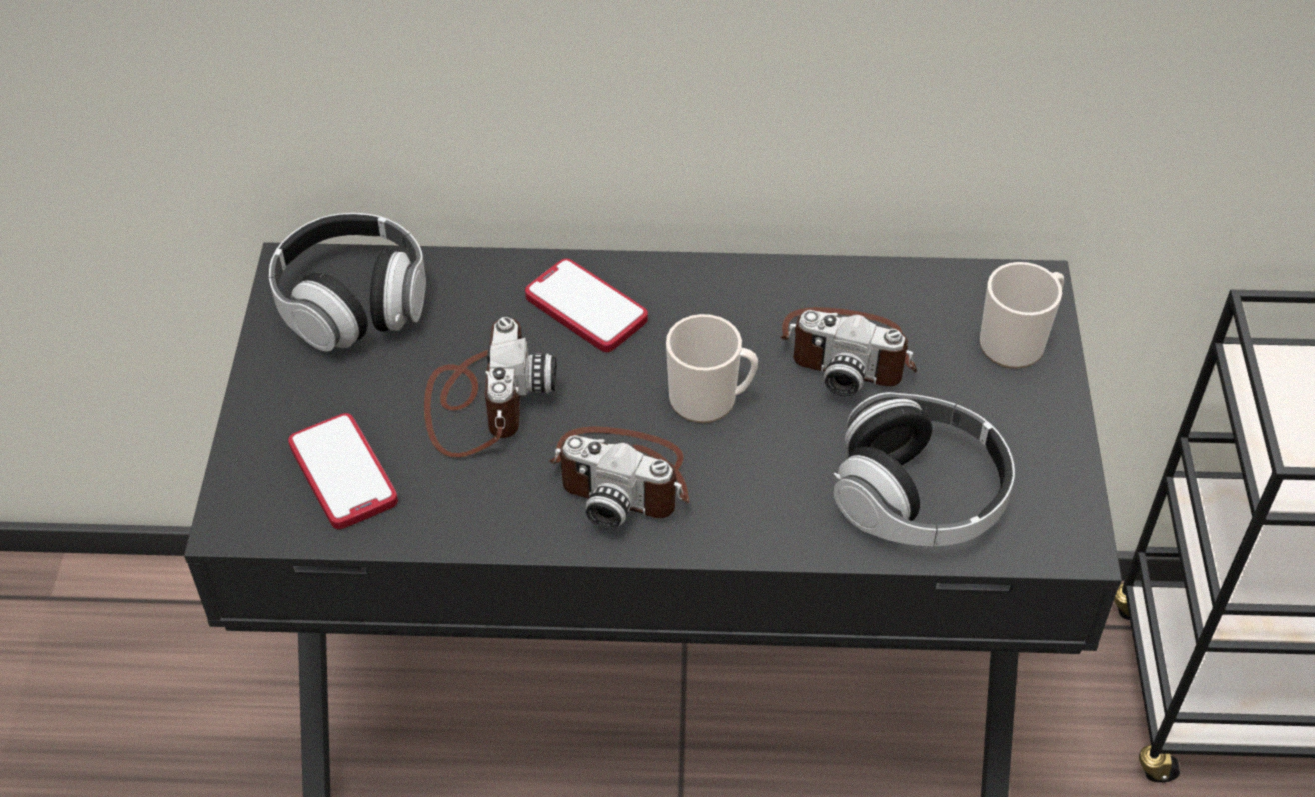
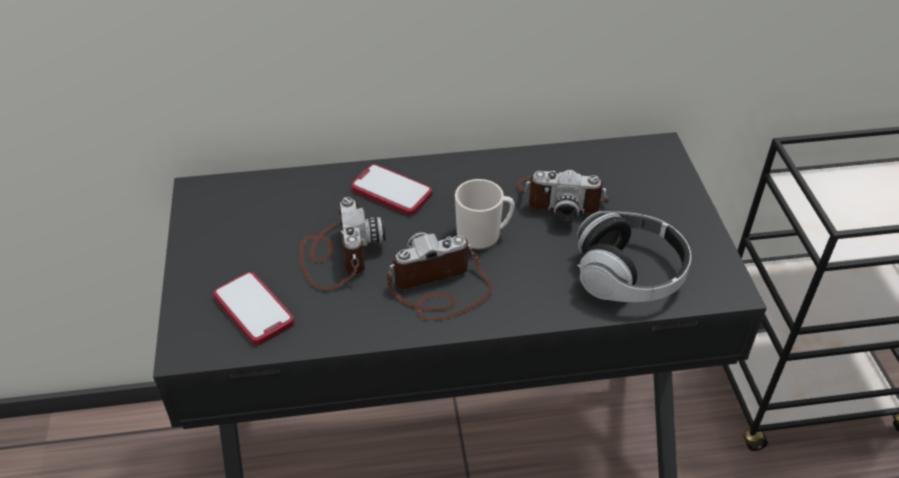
camera: 10 degrees left, 5 degrees down
(353, 304) = (240, 207): headphones -> none
(623, 478) = (439, 288): camera -> camera turned 150 degrees clockwise
(1017, 342) = (661, 179): mug -> none

